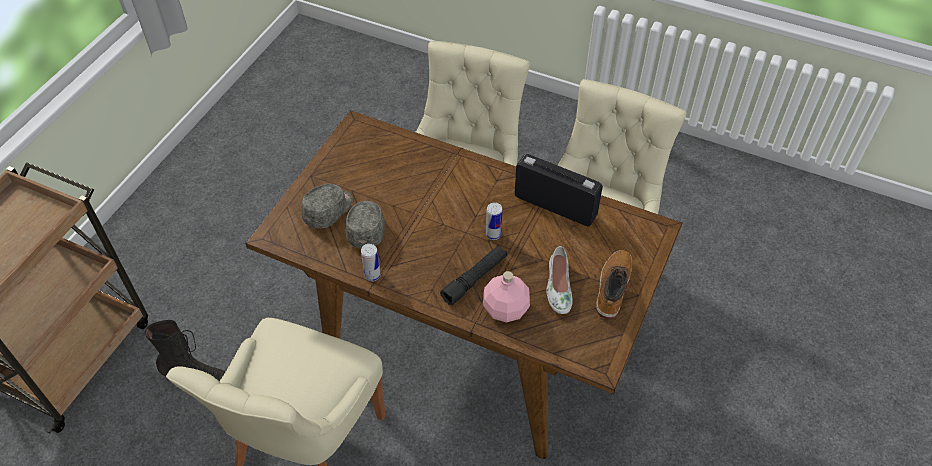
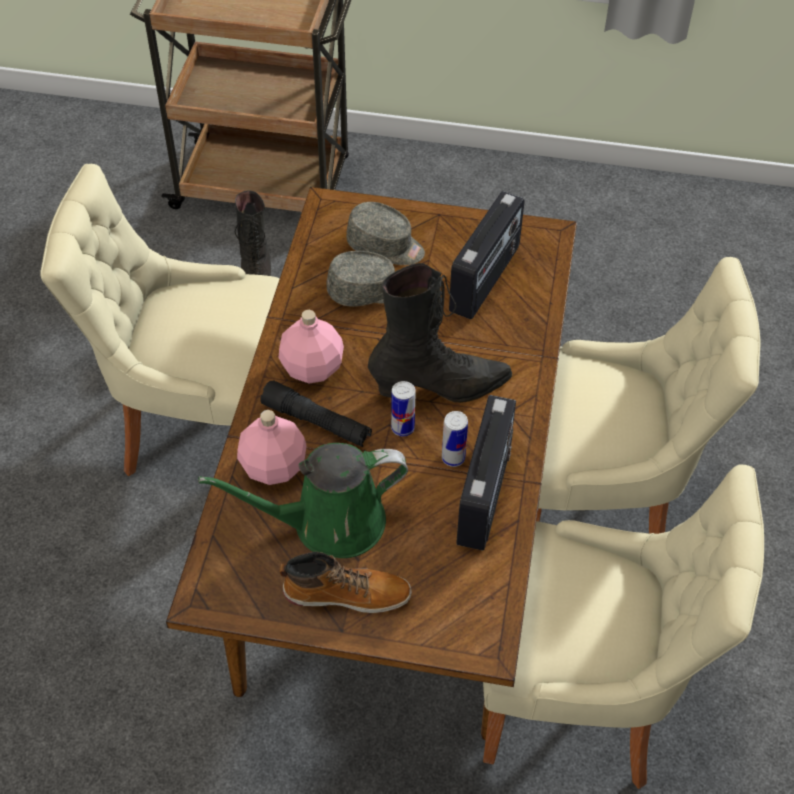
camera: 75 degrees right, 0 degrees up
(372, 275) = (293, 314): can -> can (453, 458)
(382, 165) = (486, 279): none -> radio
(426, 272) = (313, 367): none -> pink bottle
(466, 208) = (440, 388): none -> black boot
(558, 287) = (329, 523): white shoe -> green watering can

